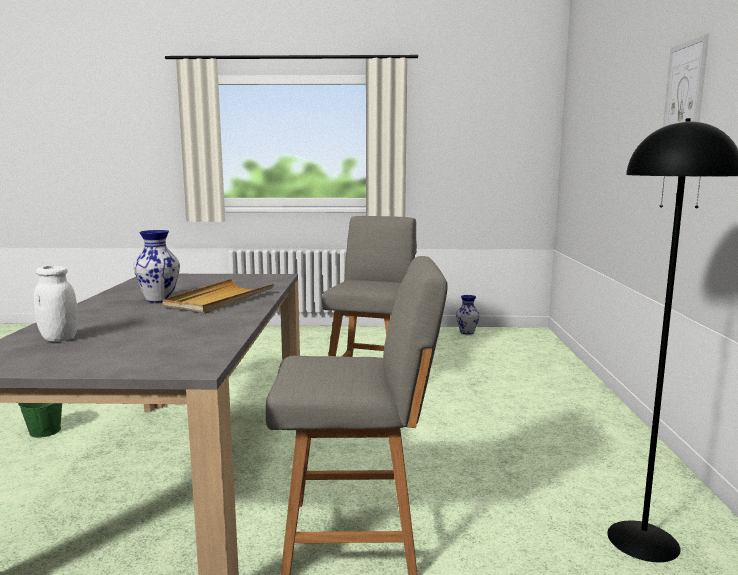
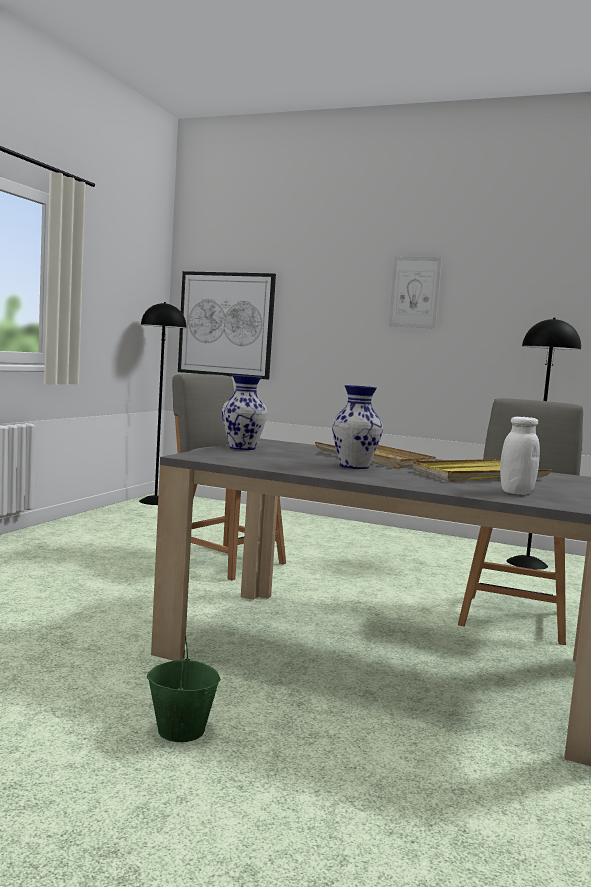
camera: 70 degrees left, 5 degrees down
(157, 326) = (478, 475): none -> yellow tray
(467, 332) = (129, 508): vase -> vase (243, 448)
(507, 333) = (156, 501): none -> black floor lamp
(578, 161) = (226, 324): none -> picture

